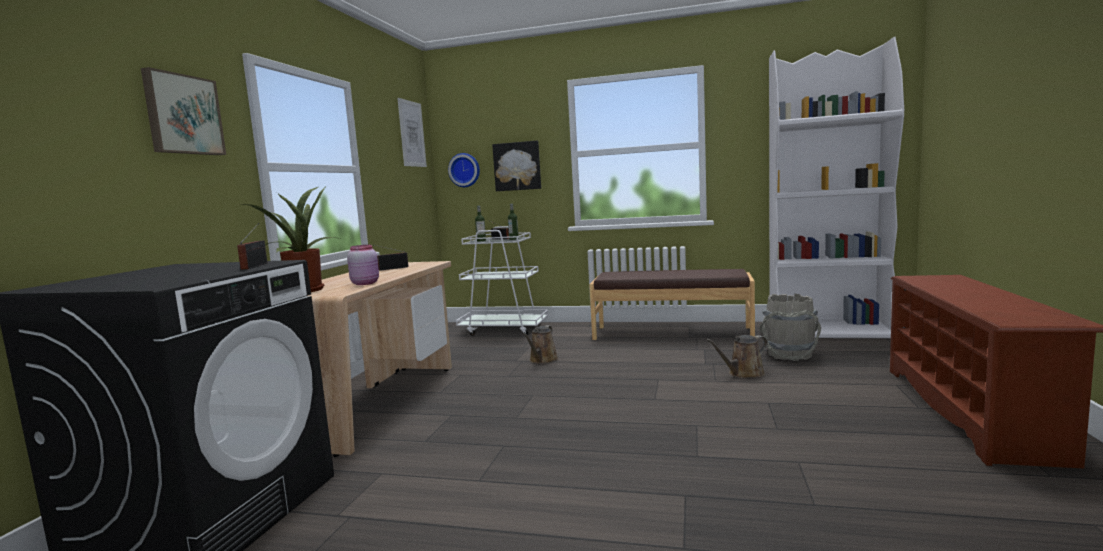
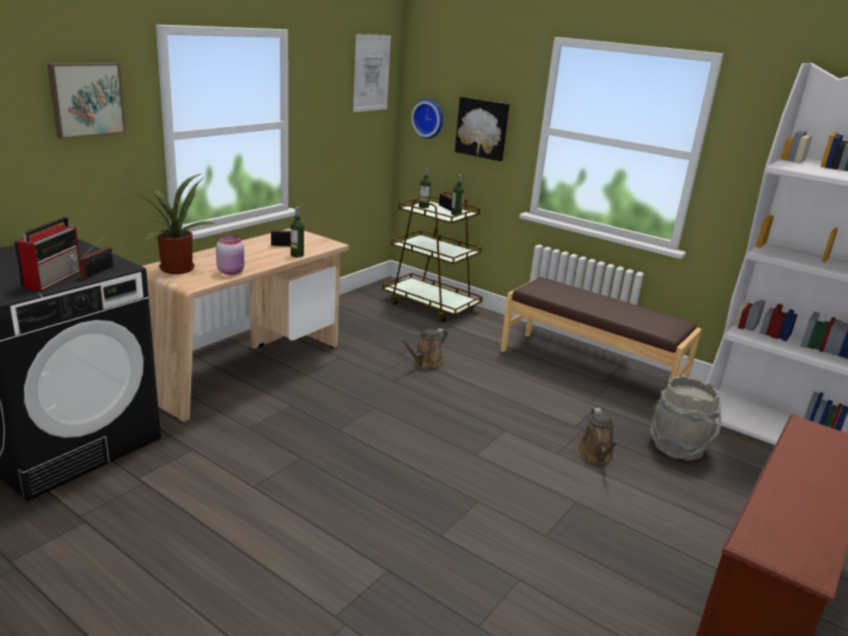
camera: 20 degrees right, 15 degrees up
(206, 274) = (54, 278): none -> radio
(414, 269) = (297, 255): none -> bottle
(504, 329) = (431, 305): white cart -> brown cart
(743, 374) = (596, 455): brown watering can -> brown watering can turned 90 degrees counterclockwise

